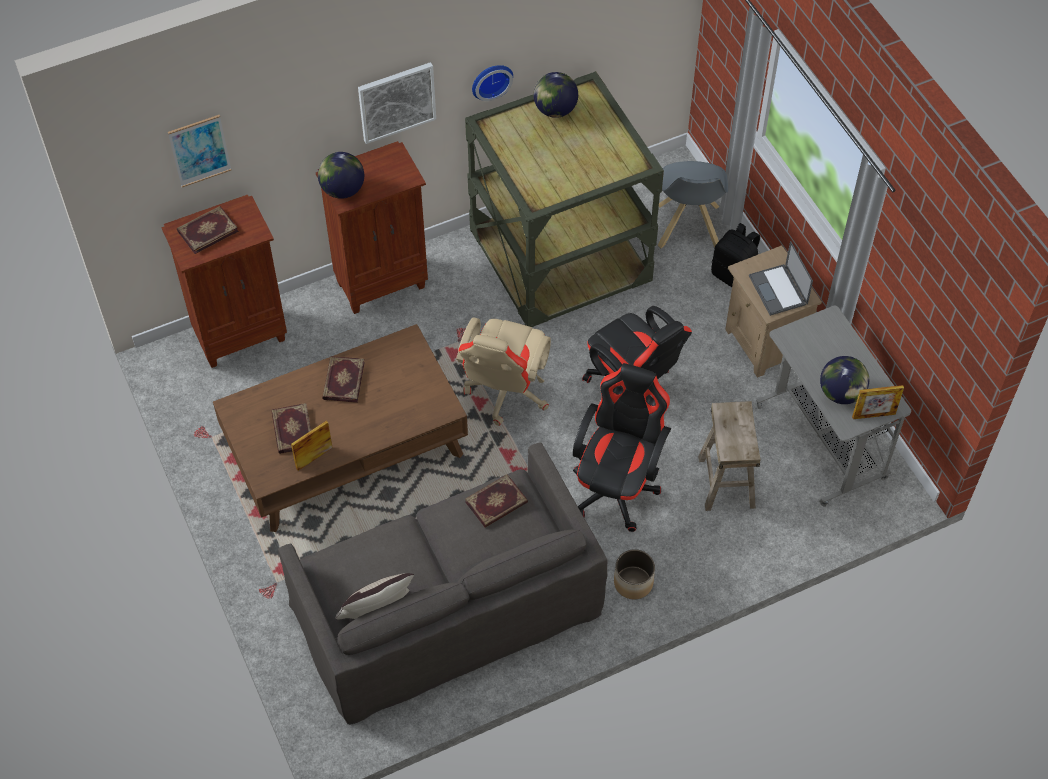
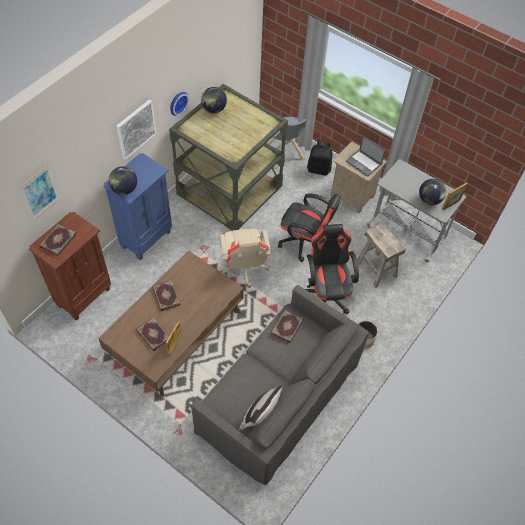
camera: 30 degrees left, 0 degrees up
(382, 286) = (147, 240): brown cabinet -> blue cabinet

